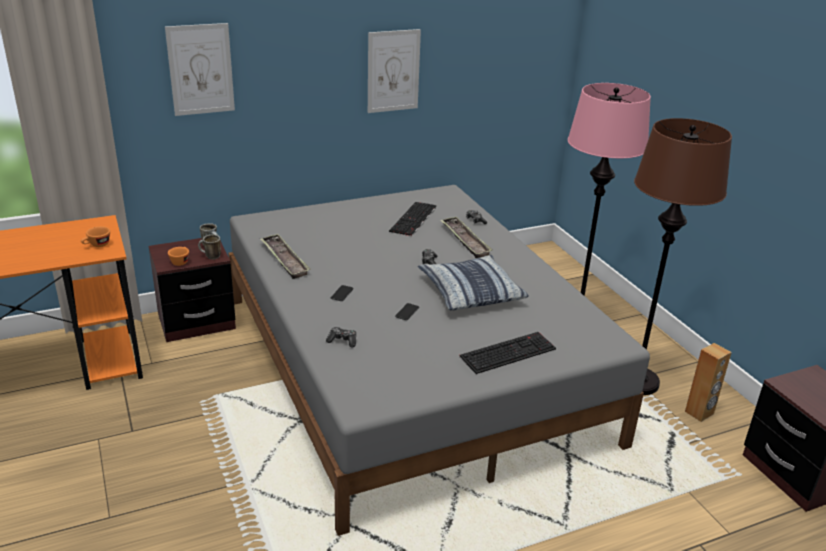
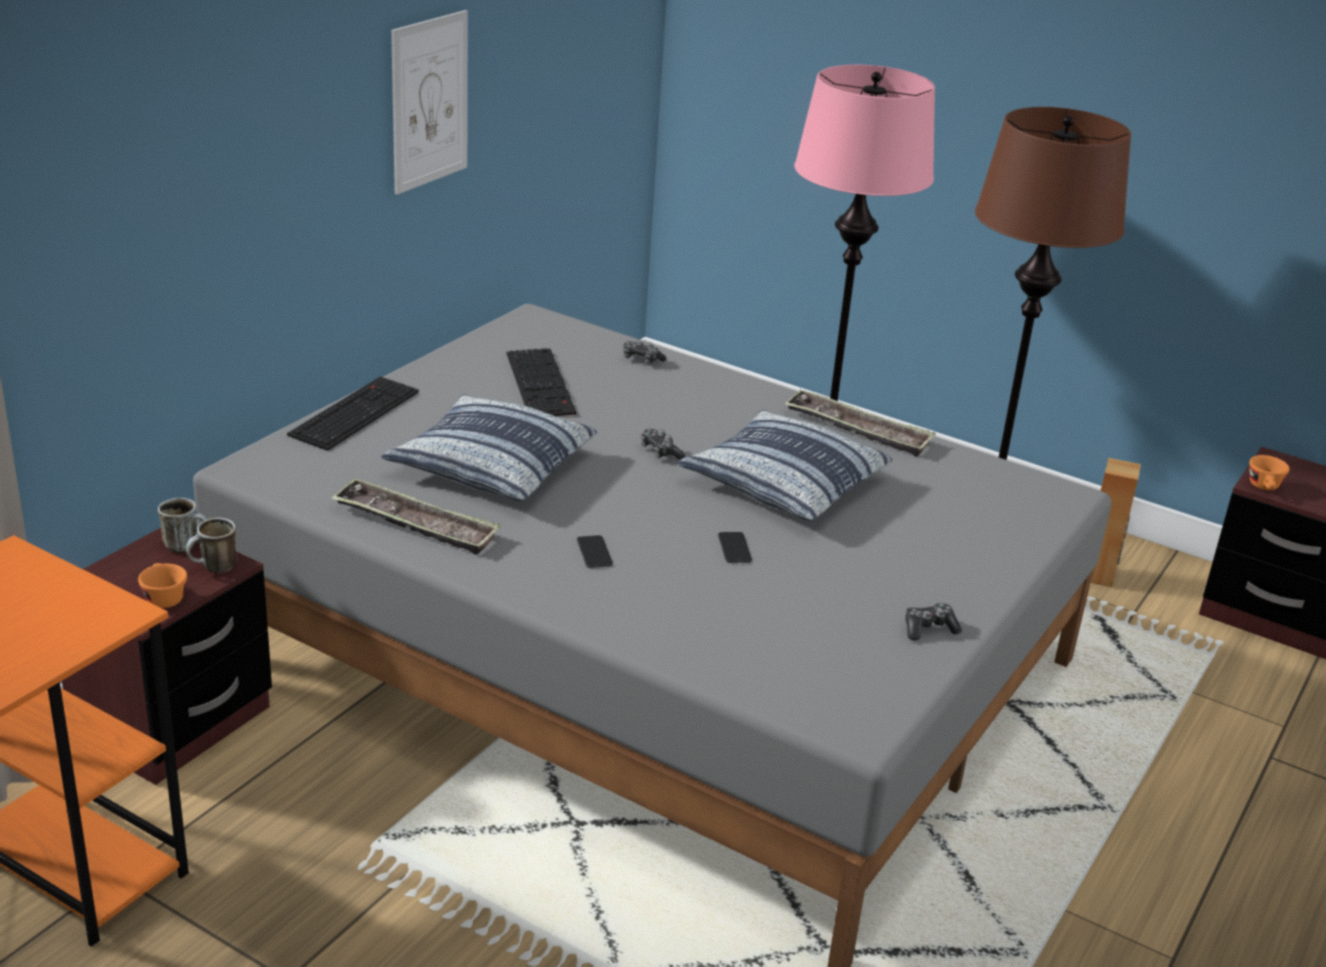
camera: 35 degrees left, 0 degrees up
(97, 245) = (71, 609): orange cup -> orange cup (1265, 488)
(201, 69) = (123, 162): picture -> none
(342, 341) = (700, 632): game controller -> game controller (928, 629)
(346, 246) = (491, 465): none -> pillow
(465, 240) = (668, 398): tray -> tray (857, 430)
(508, 352) = (949, 559): keyboard -> keyboard (354, 412)

